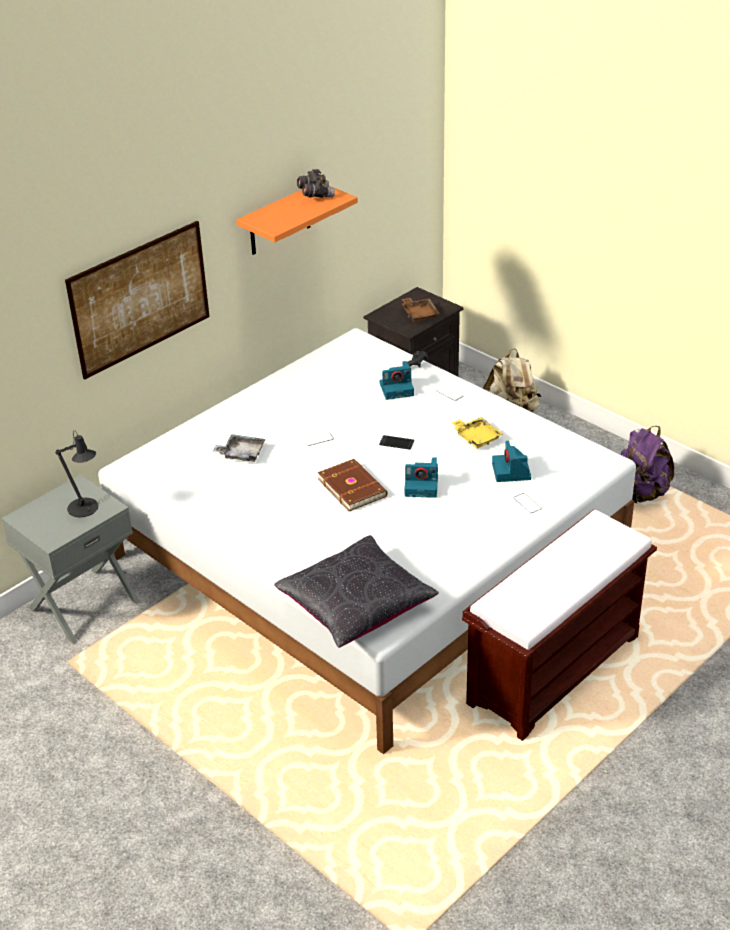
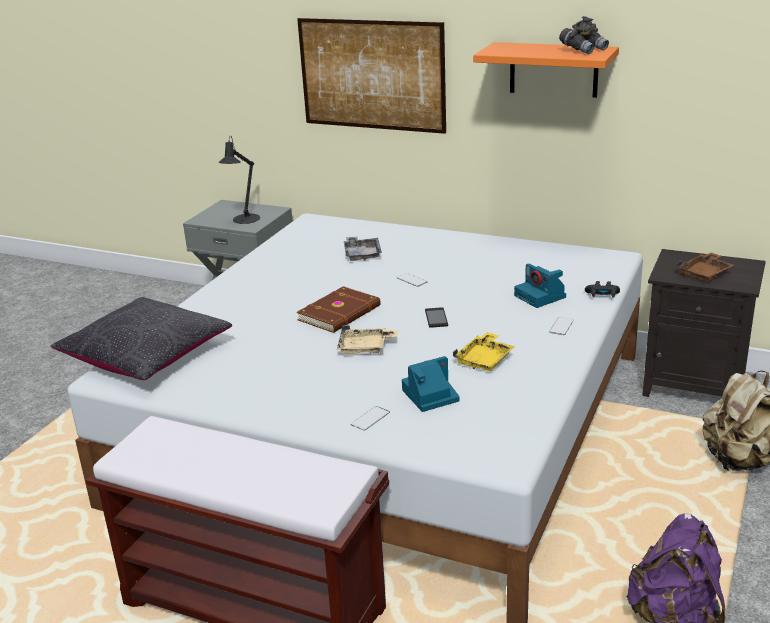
camera: 70 degrees right, 10 degrees down
(422, 486) = (365, 348): camera -> beige tray

